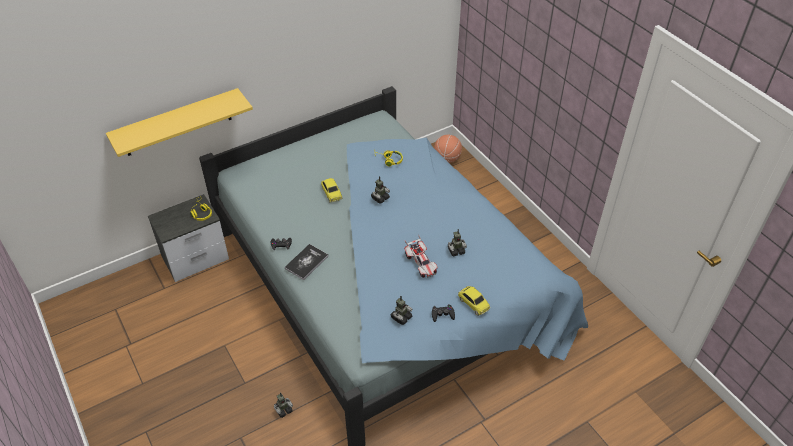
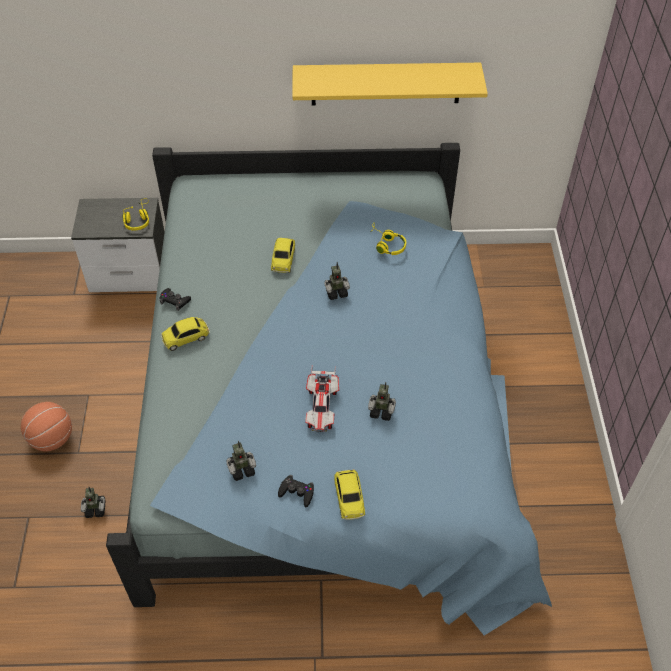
camera: 30 degrees right, 5 degrees up
(177, 123) = (128, 94): yellow shelf -> yellow shelf (386, 83)
(306, 262) = (186, 338): book -> toy car
(447, 159) = (521, 273): basketball -> basketball (52, 439)

